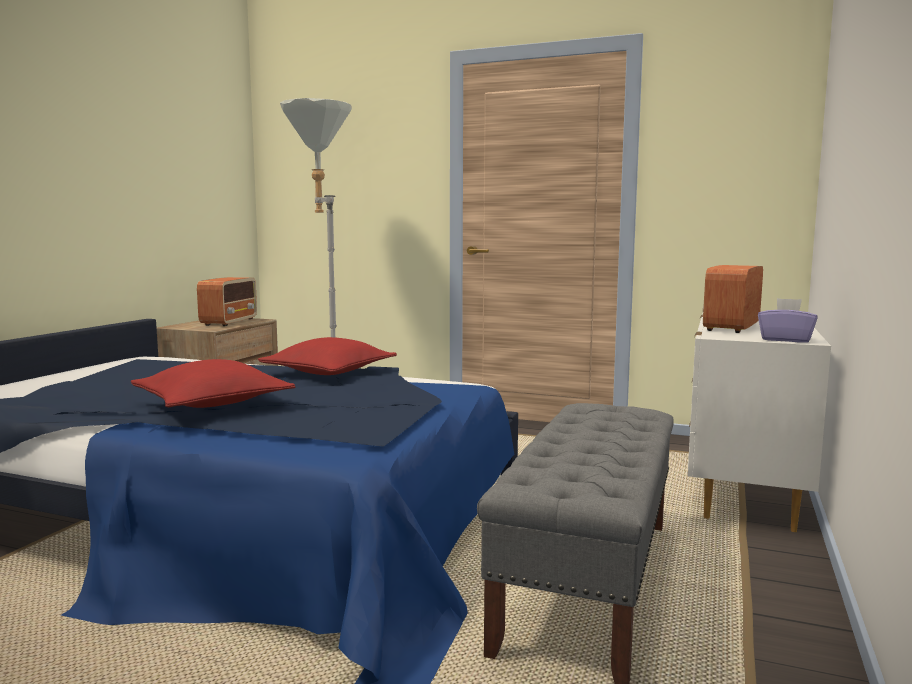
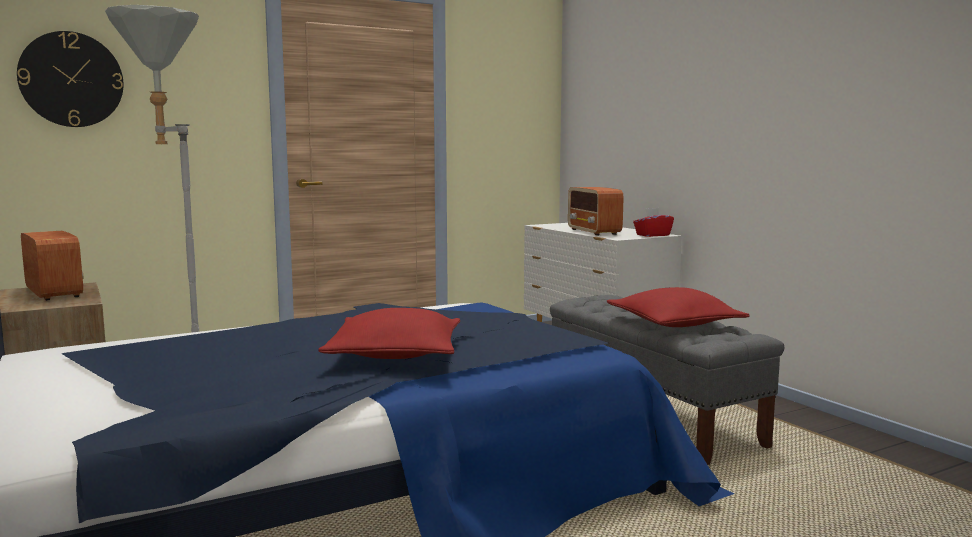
camera: 50 degrees left, 0 degrees up
(309, 164) = (71, 79): none -> wall clock
(329, 372) = (351, 316): red pillow -> red pillow (674, 324)
(785, 339) = (652, 235): purple tissue box -> red tissue box

